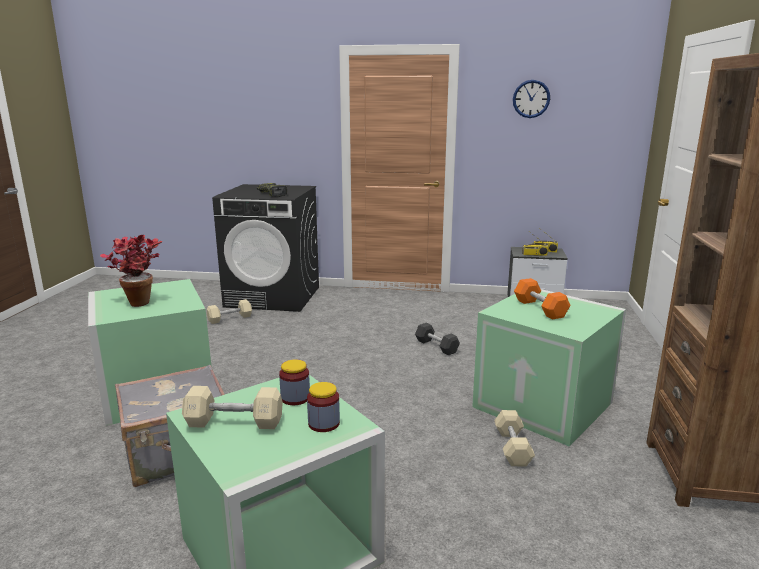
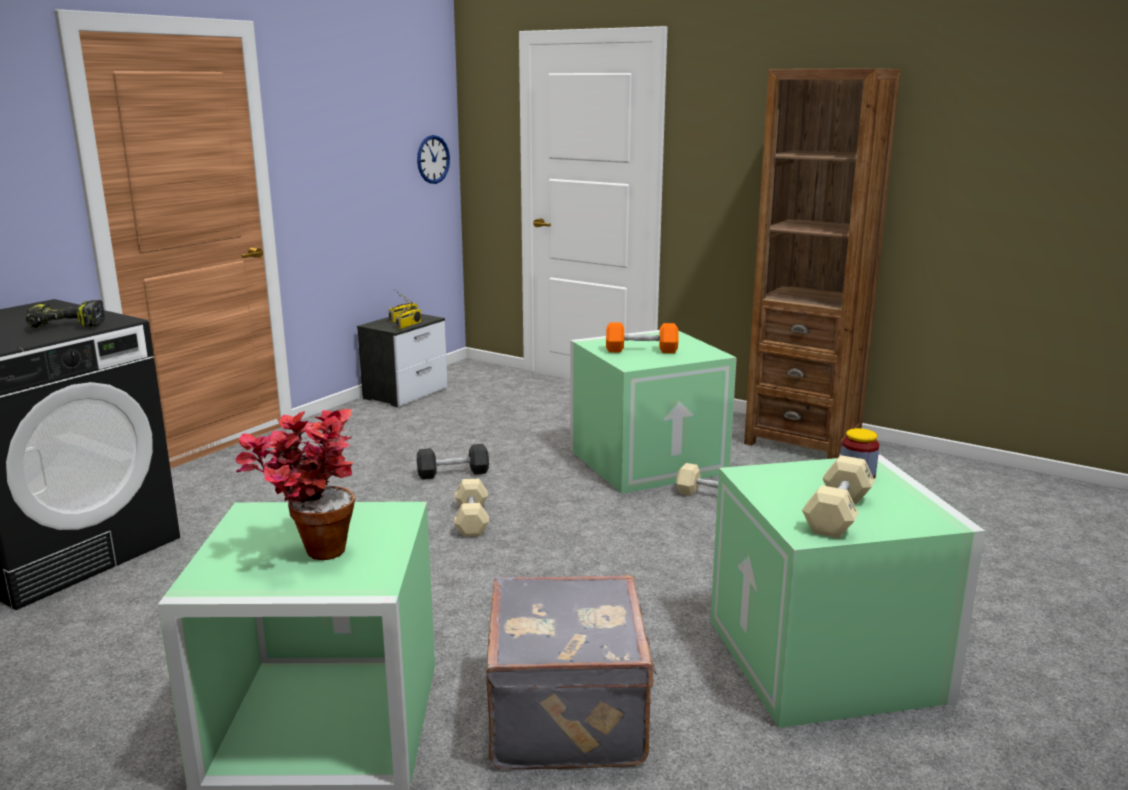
camera: 65 degrees left, 0 degrees up
(230, 318) = (94, 609): beige dumbbell -> beige dumbbell (471, 520)
(295, 398) = (792, 479): jar -> none
(531, 99) = (348, 107): wall clock -> wall clock (433, 159)

